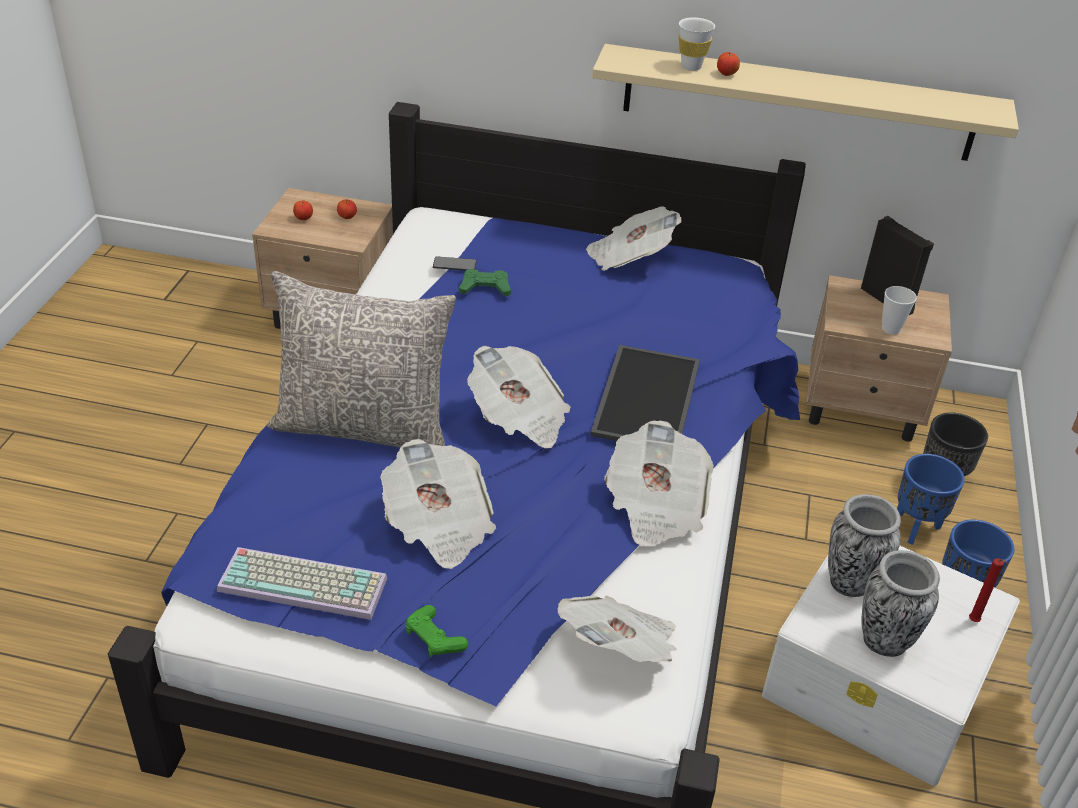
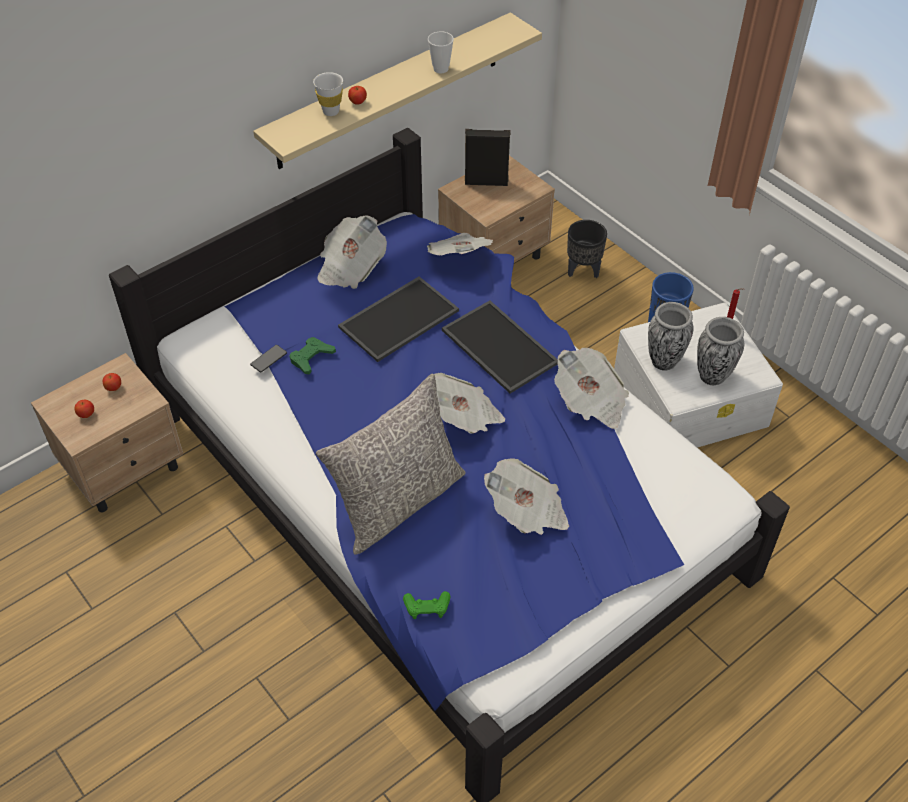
camera: 50 degrees left, 10 degrees up
(306, 582) = (523, 605): keyboard -> none
(434, 639) = (617, 565): green game controller -> green game controller (427, 608)
(601, 314) = (398, 317): none -> tray
(620, 648) = (679, 485): newspaper -> newspaper (459, 257)
(890, 329) = (512, 199): cup -> cup (440, 69)
(916, 528) = (604, 305): blue planter -> none

